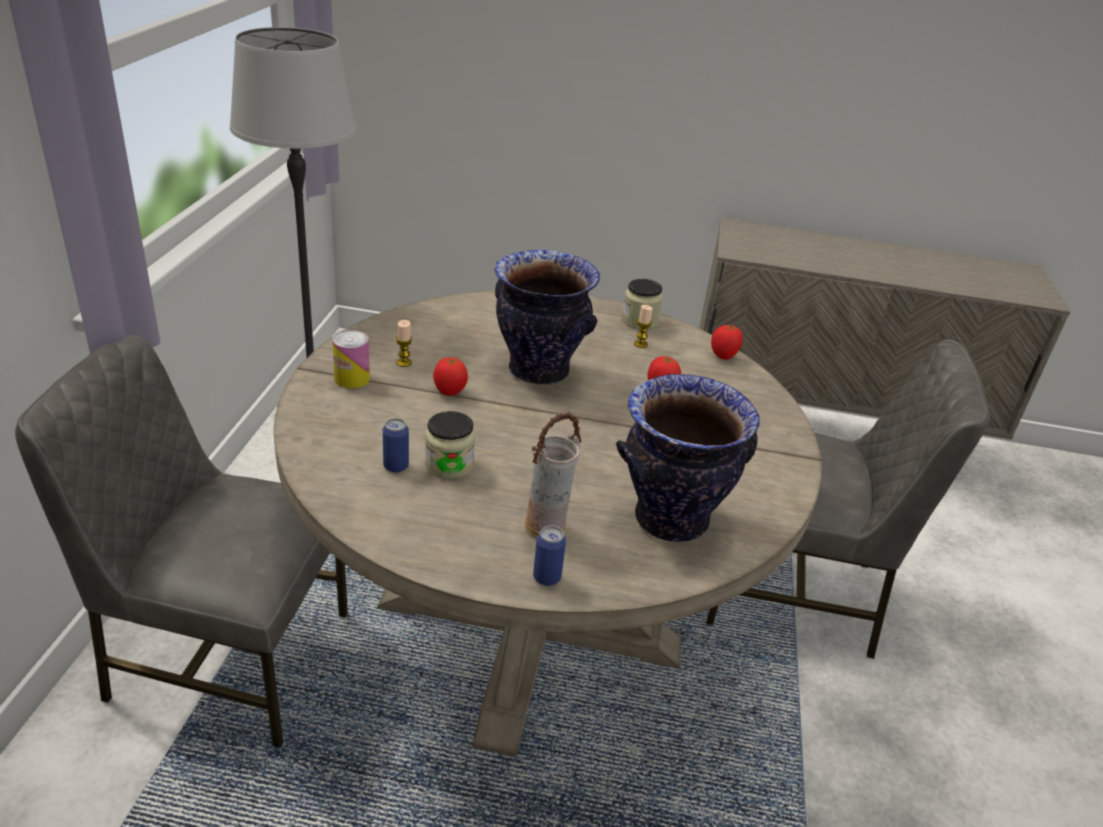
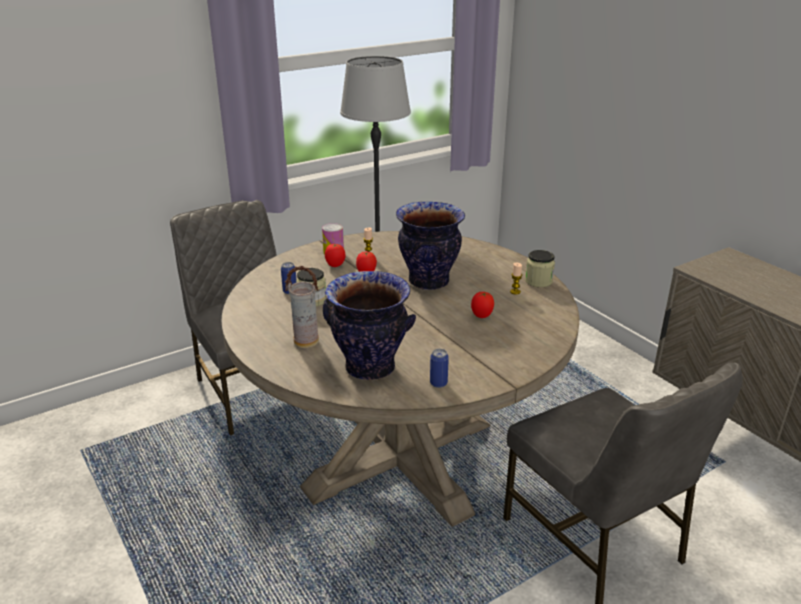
camera: 50 degrees right, 5 degrees down
(547, 577) = (272, 358): can -> can (438, 383)
(723, 357) = (559, 317): tomato -> tomato (335, 265)

